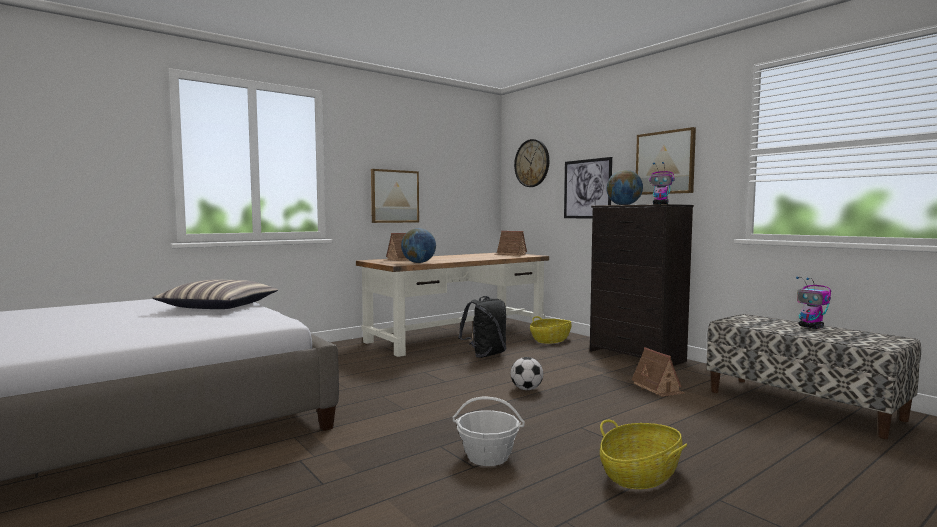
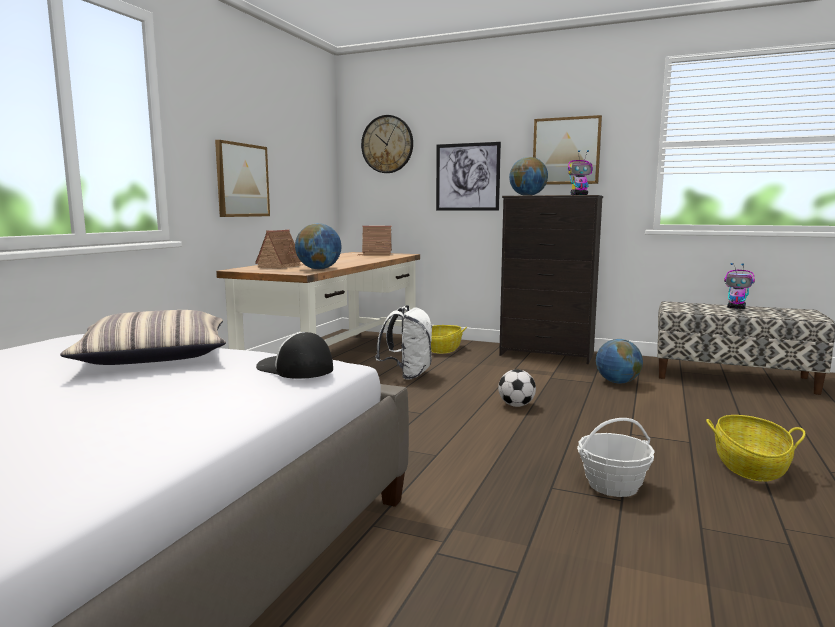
camera: 30 degrees left, 5 degrees up
(249, 319) = (294, 368): none -> cap
(485, 355) = (407, 375): black backpack -> white backpack
(657, 388) = (617, 382): toy house -> globe

